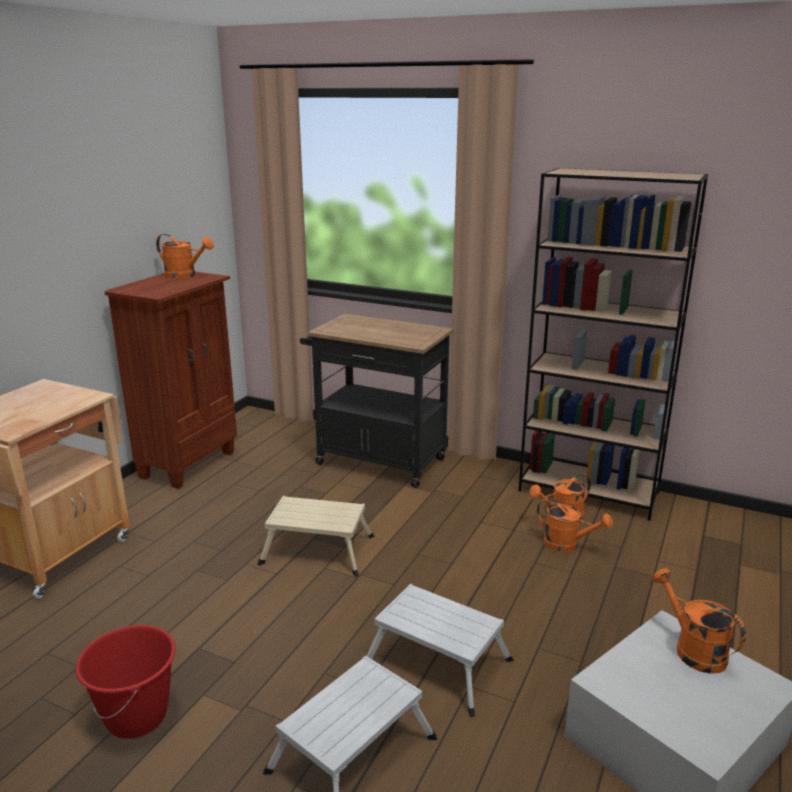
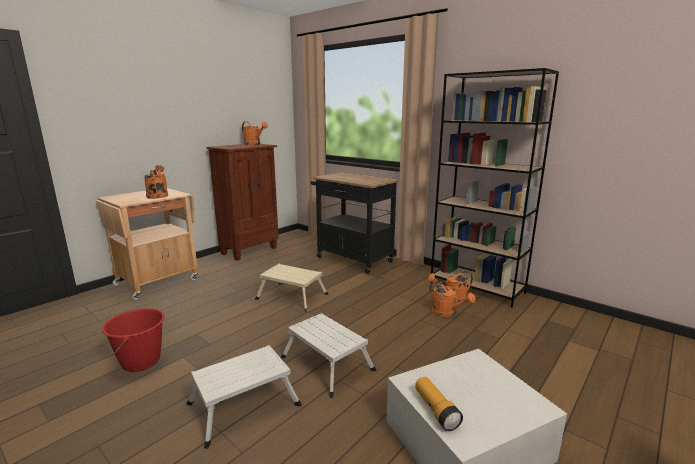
camera: 15 degrees right, 5 degrees down
(655, 716) = (436, 410): none -> flashlight
(692, 649) = (488, 374): orange watering can -> orange watering can (158, 195)

